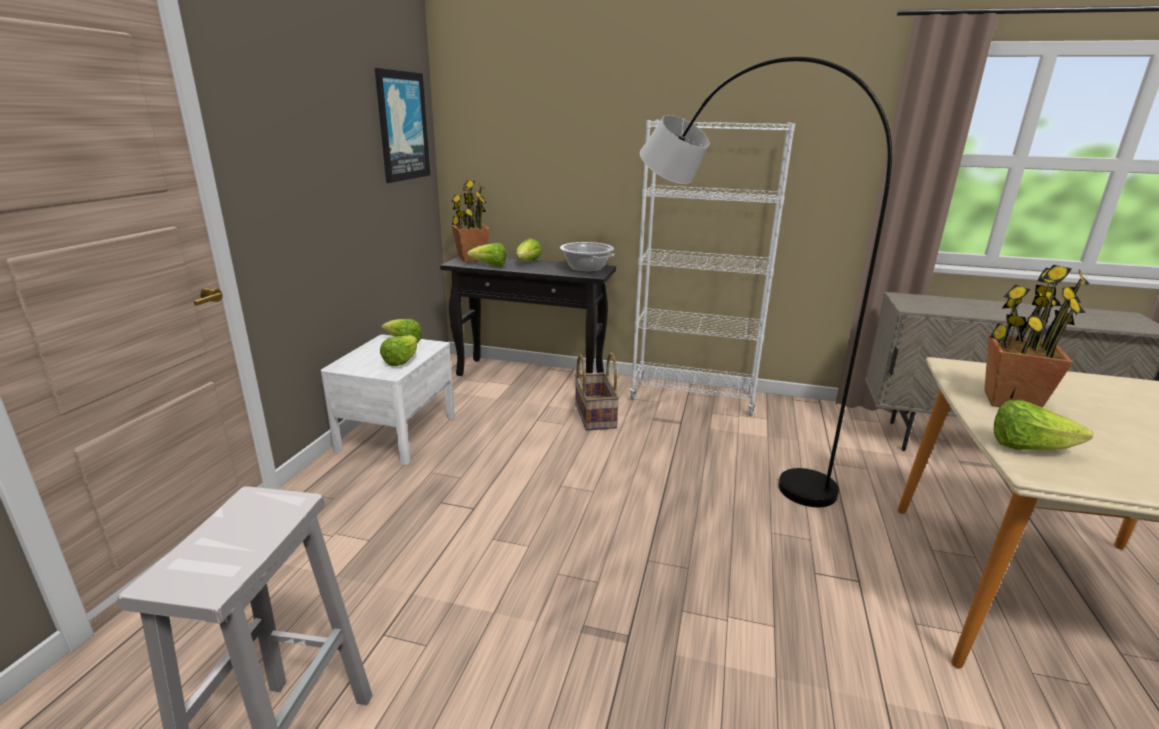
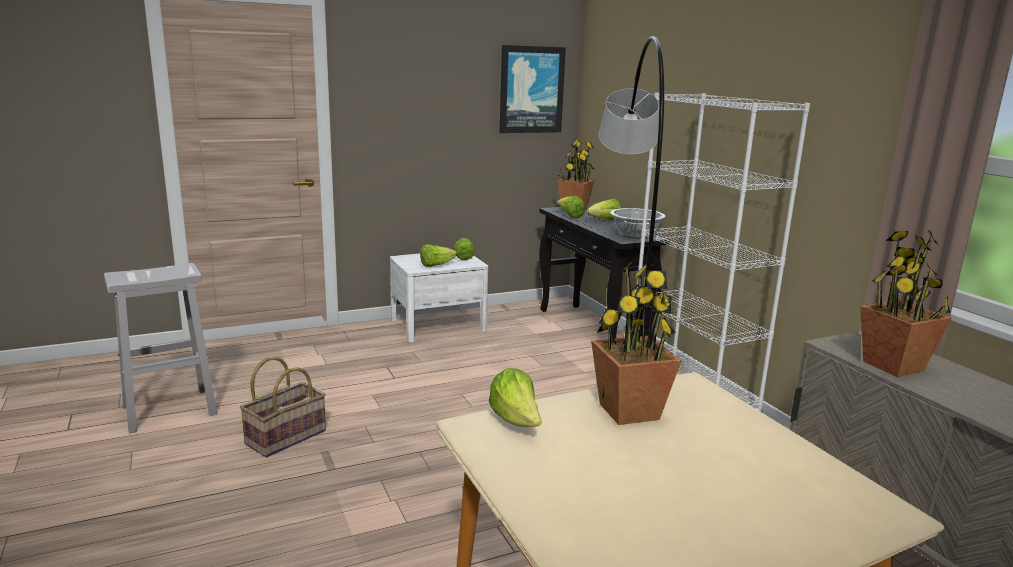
camera: 50 degrees right, 5 degrees down
(594, 416) = (576, 372): basket -> basket (285, 437)
(959, 310) = (893, 366): none -> potted plant

